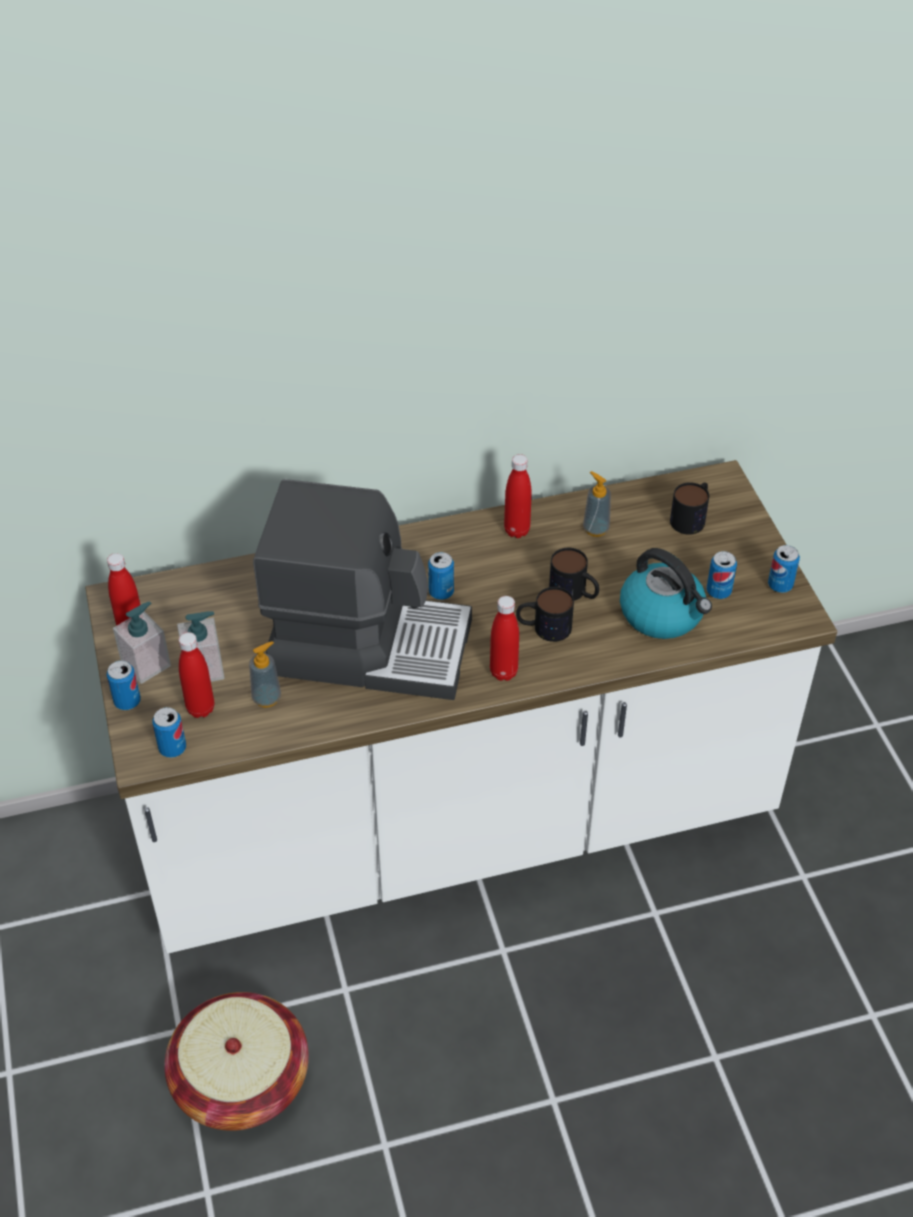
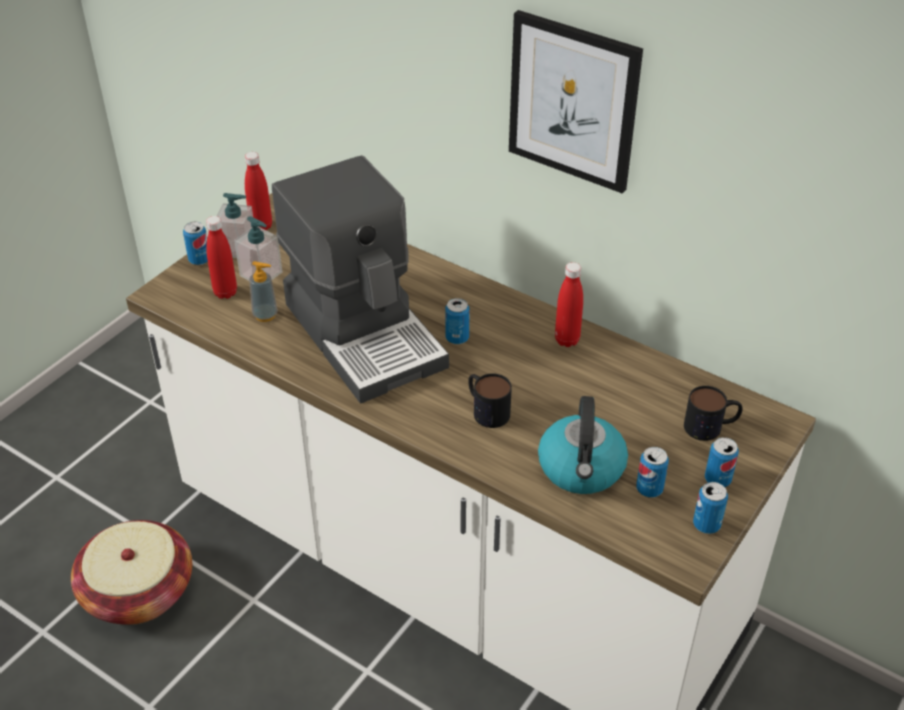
camera: 50 degrees right, 5 degrees down
(172, 748) = (179, 301): can -> can (717, 479)
(462, 312) = (573, 101): none -> picture
(503, 672) = (416, 414): red bottle -> none
(574, 592) = (542, 406): mug -> none
(595, 529) = (624, 380): soap dispenser -> none

